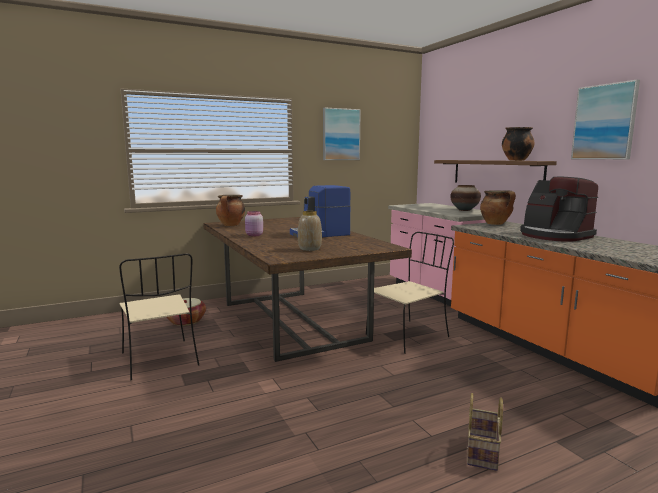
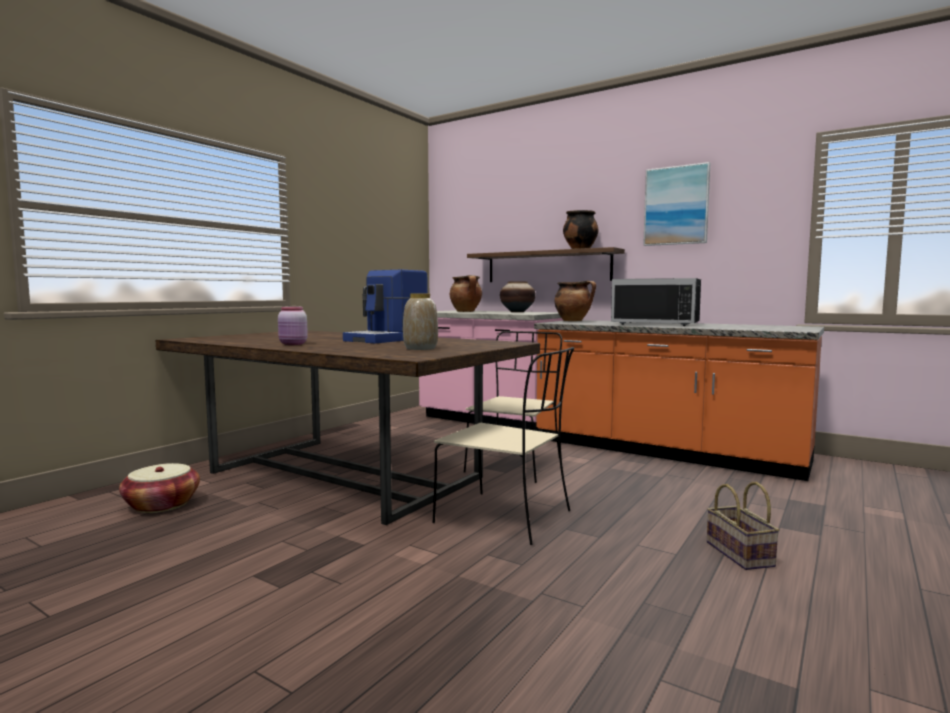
camera: 30 degrees left, 5 degrees down
(160, 360) = (185, 565): beige chair -> beige chair (506, 518)
(231, 225) = (217, 339): cooking pot -> cooking pot (466, 311)
(341, 134) = (346, 215): picture -> none
(554, 236) = (657, 324): coffee machine -> black microwave

